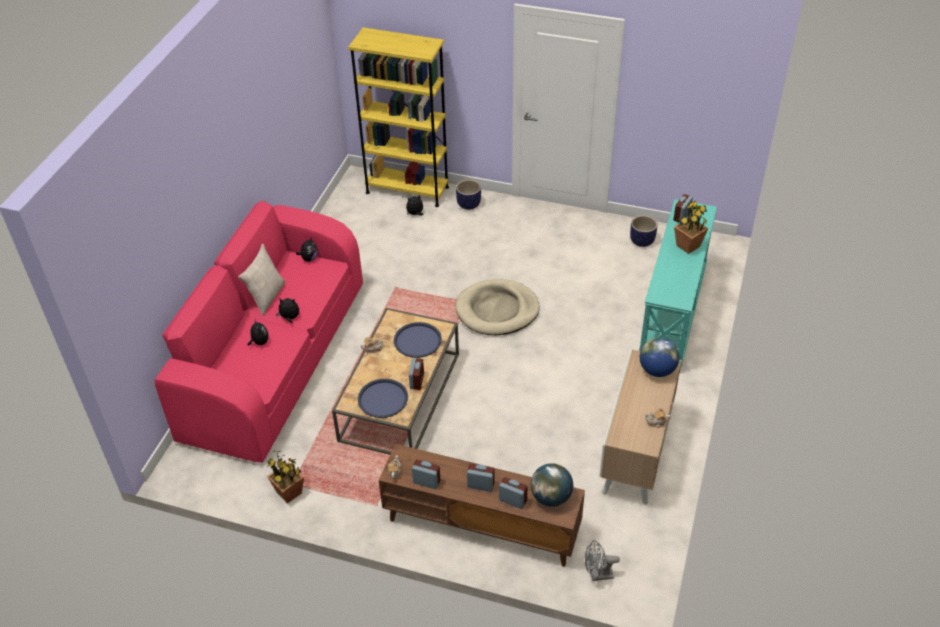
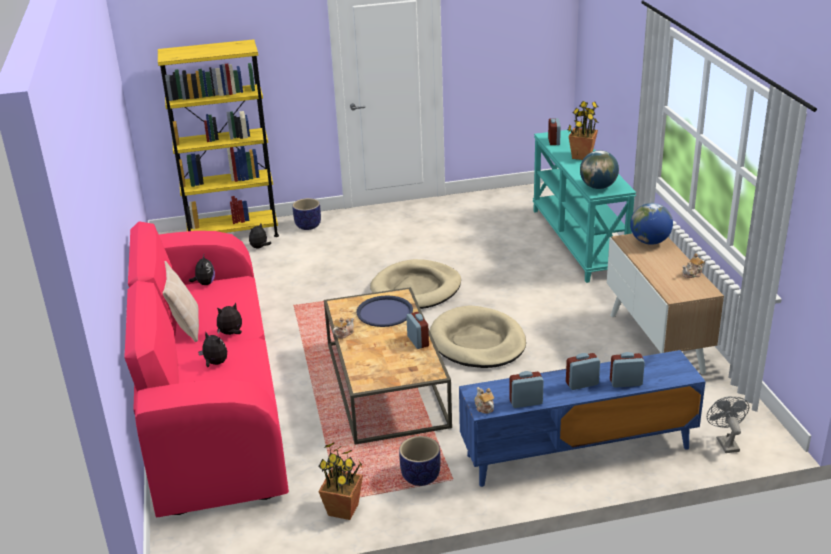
camera: 30 degrees left, 15 degrees down
(383, 399) = (397, 367): blue tray -> none
(480, 526) = (577, 452): brown tv stand -> blue tv stand
(498, 387) = (477, 342): none -> beige dog bed
(551, 497) = (657, 366): globe -> globe (598, 187)
(597, 575) = (725, 442): grey fan -> grey fan turned 120 degrees clockwise
(641, 241) = (497, 204): planter -> planter (420, 477)

